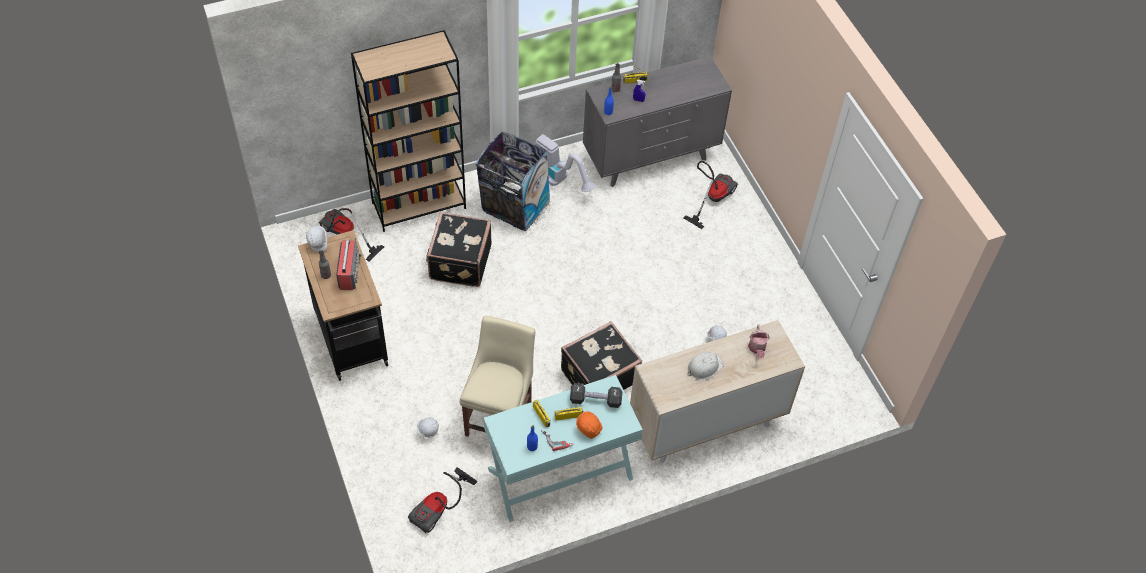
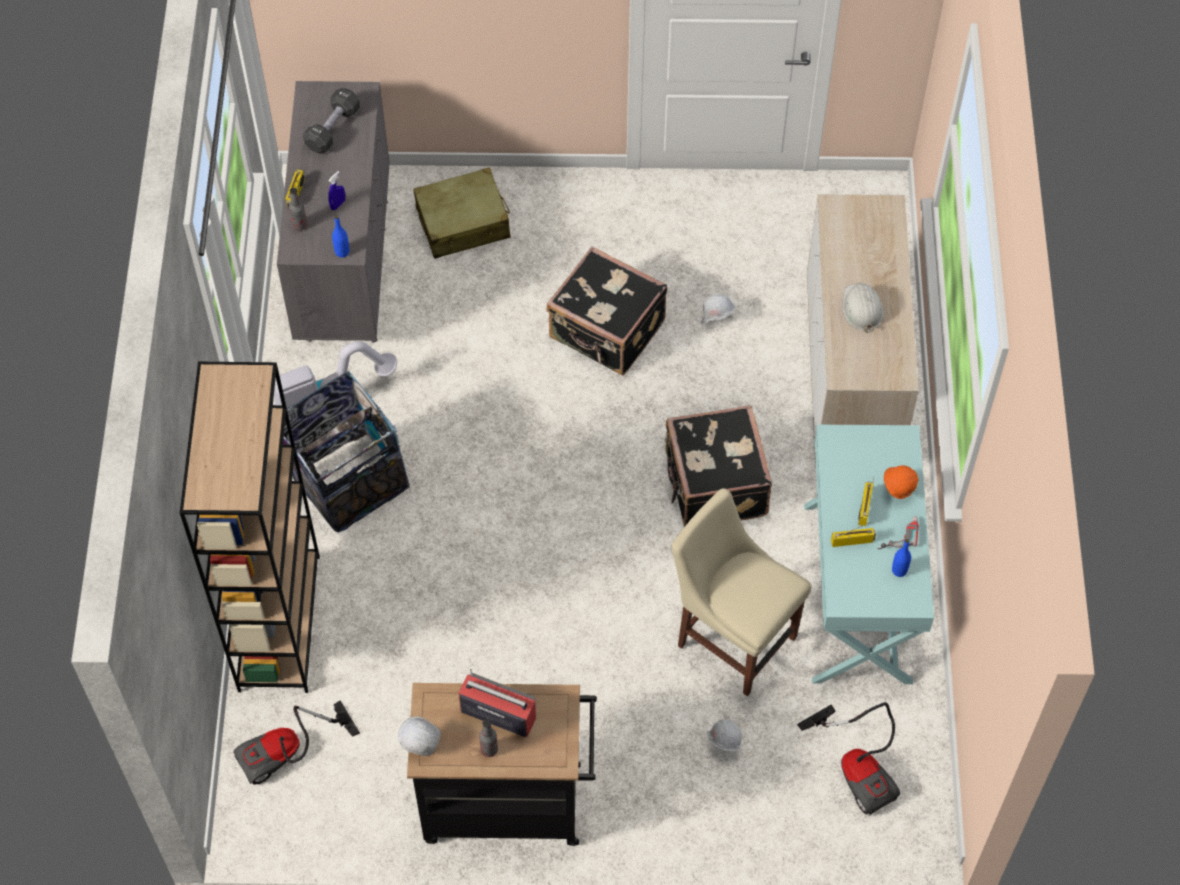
camera: 65 degrees left, 5 degrees up
(459, 262) = (423, 601): black suitcase -> black suitcase (606, 332)
(595, 400) = (850, 464): black dumbbell -> black dumbbell (332, 129)
(712, 198) = (463, 223): vacuum cleaner -> beige suitcase
(757, 349) = (856, 236): watering can -> none

